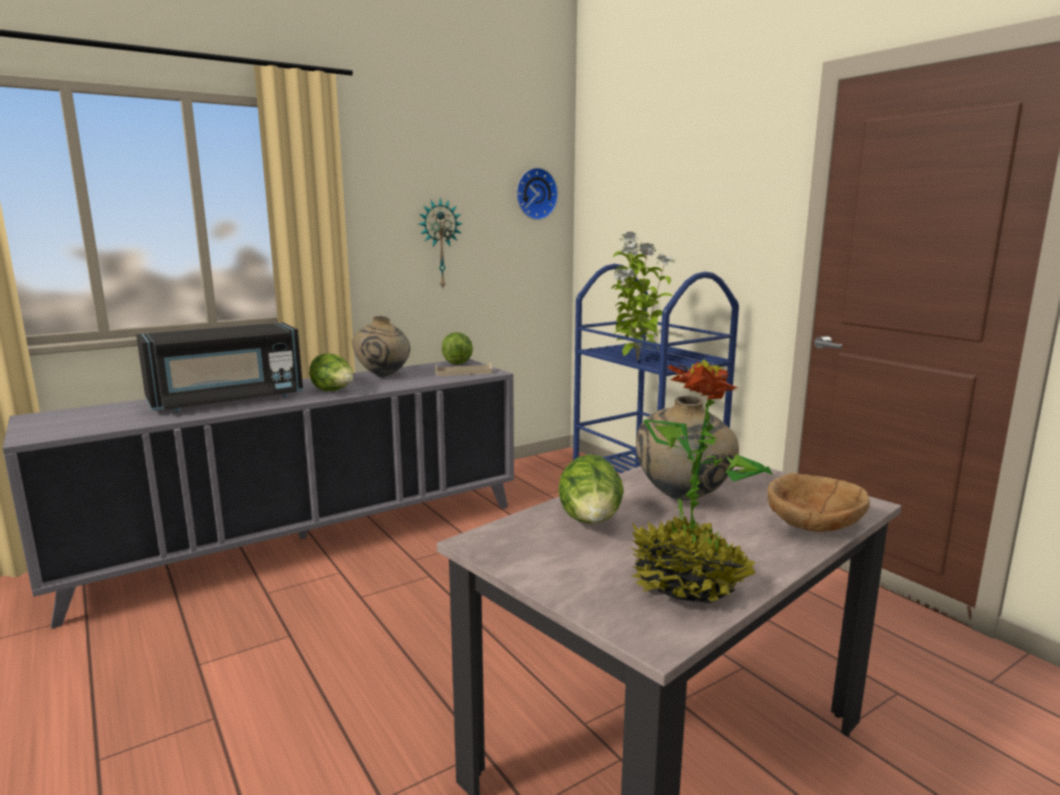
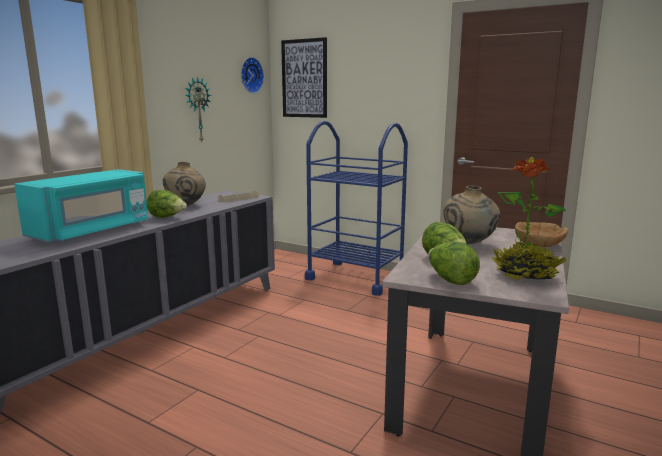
camera: 25 degrees left, 0 degrees up
(227, 400) = (92, 231): black microwave -> turquoise microwave
(457, 362) = (223, 193): lettuce -> lettuce (450, 280)
(612, 198) = (304, 78): none -> picture
(636, 360) = (354, 180): potted plant -> none

